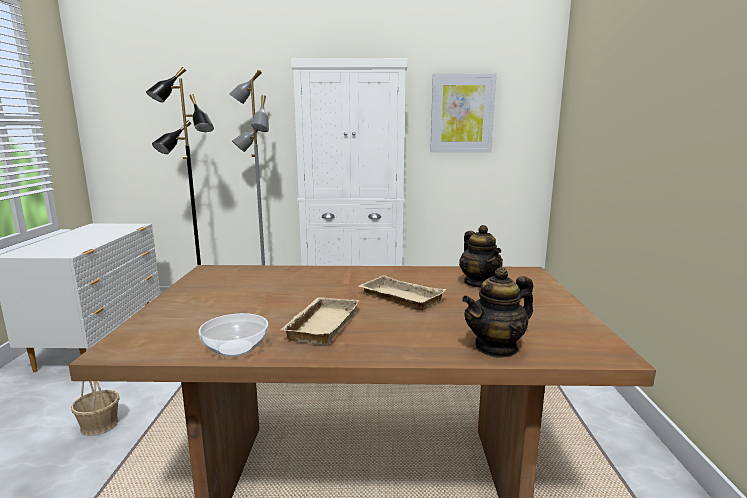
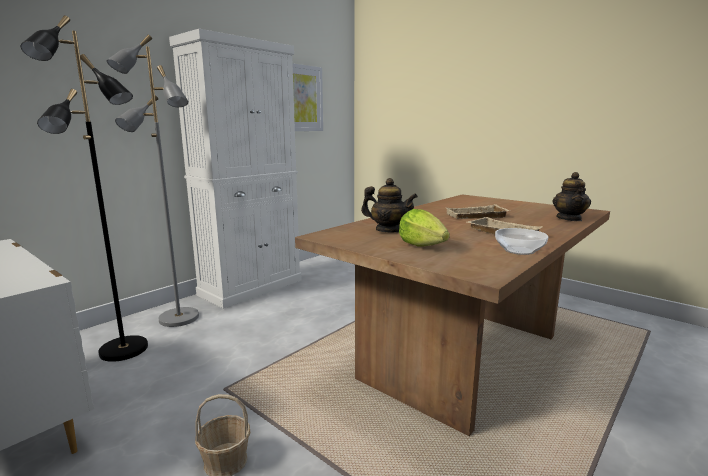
camera: 50 degrees left, 0 degrees up
(211, 305) = (422, 245): none -> lettuce
(479, 284) = (474, 204): teapot -> teapot (388, 230)

